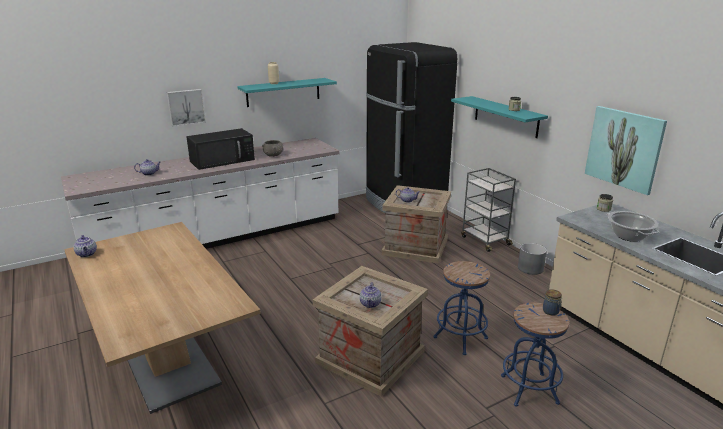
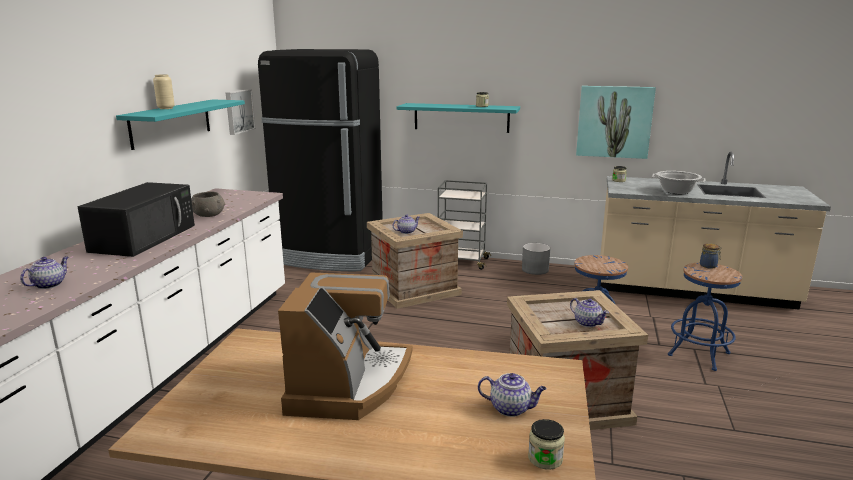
camera: 45 degrees left, 5 degrees down
(87, 254) = (183, 432): teapot -> teapot (511, 408)
(141, 333) = (545, 458): none -> jar
(159, 265) = (348, 384): none -> coffee machine
(186, 107) = (47, 157): picture -> picture (238, 111)

